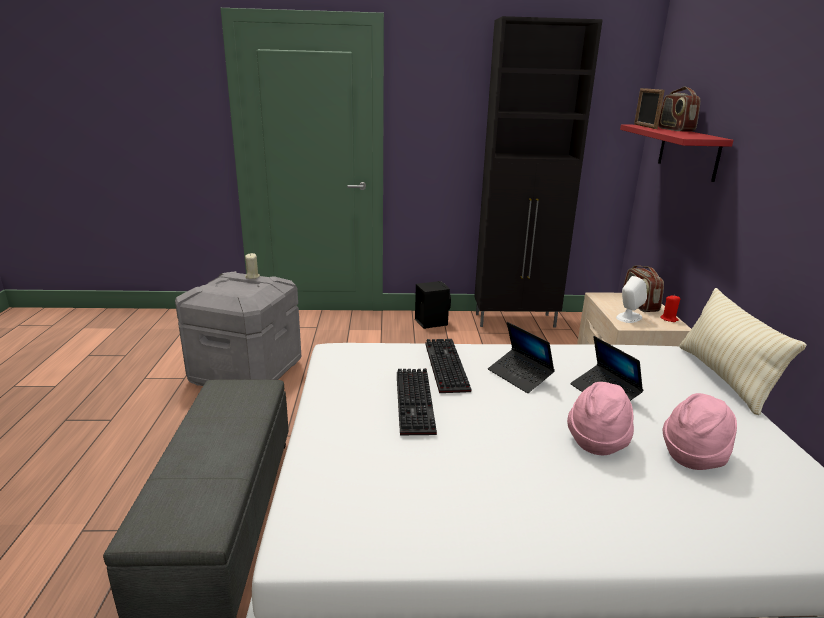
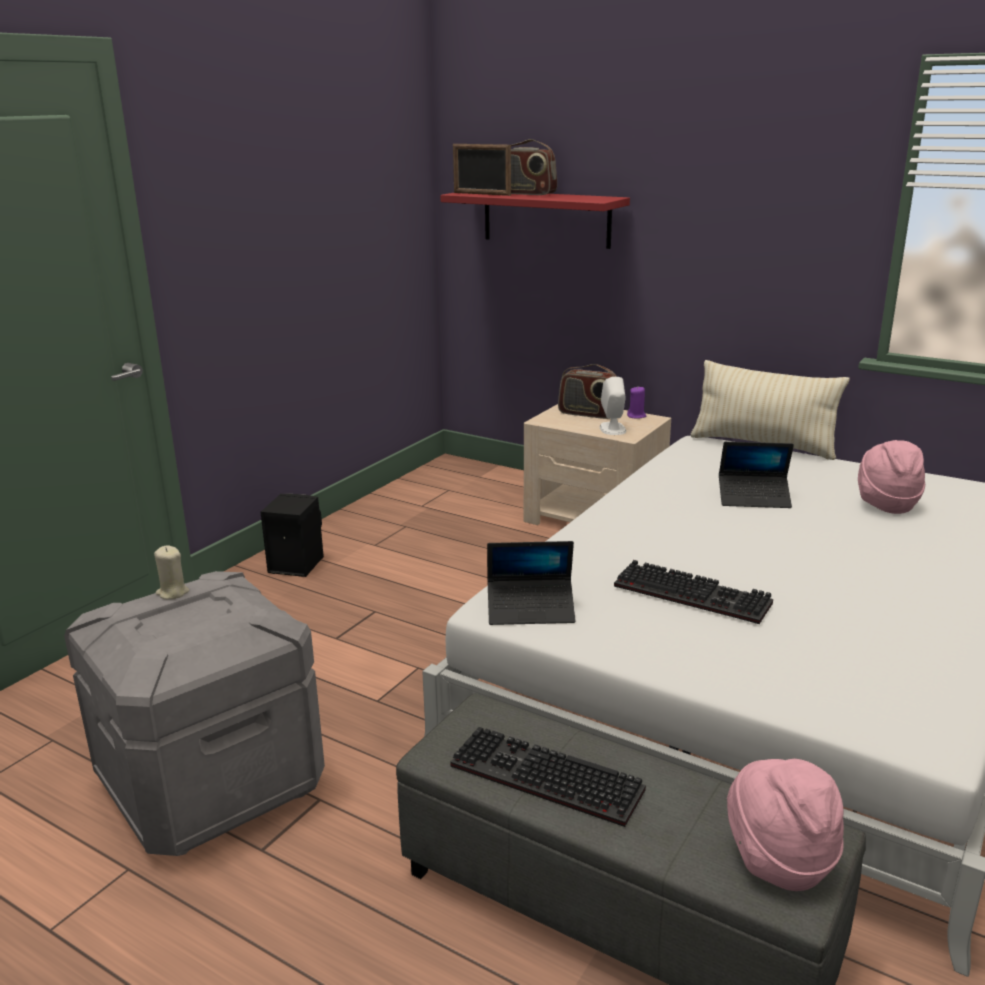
camera: 55 degrees left, 0 degrees up
(444, 366) = (622, 552): keyboard -> keyboard (541, 780)
(516, 321) = (381, 510): black cabinet -> none
(519, 376) = (685, 522): laptop -> laptop (531, 610)
(597, 440) = (835, 532): pink hat -> pink hat (778, 859)
(669, 319) = (636, 416): red candle -> purple candle

